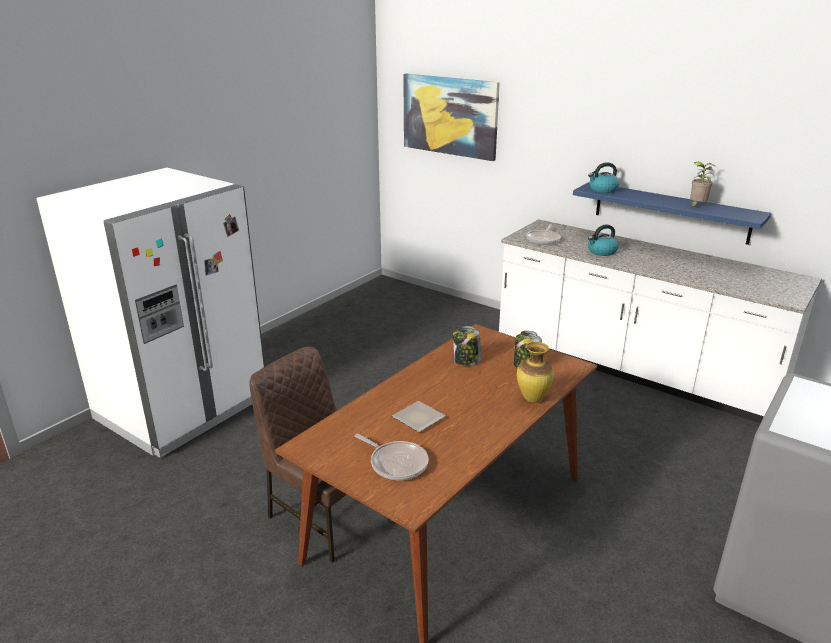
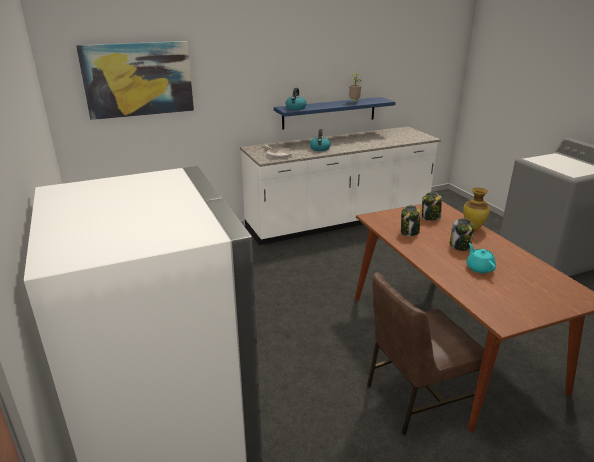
camera: 60 degrees left, 0 degrees up
(396, 463) = (536, 290): frying pan -> none
(418, 417) = (479, 268): plate -> turquoise teapot
(465, 397) = (460, 246): none -> jar

